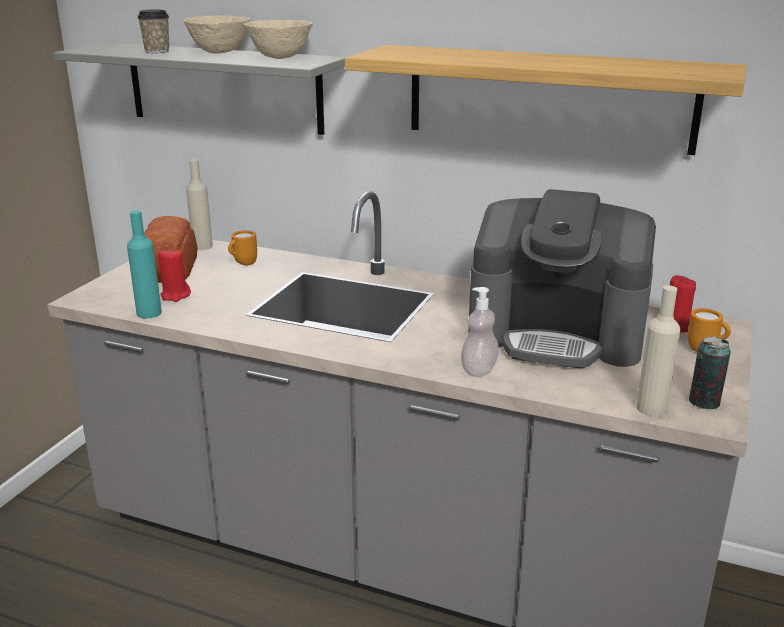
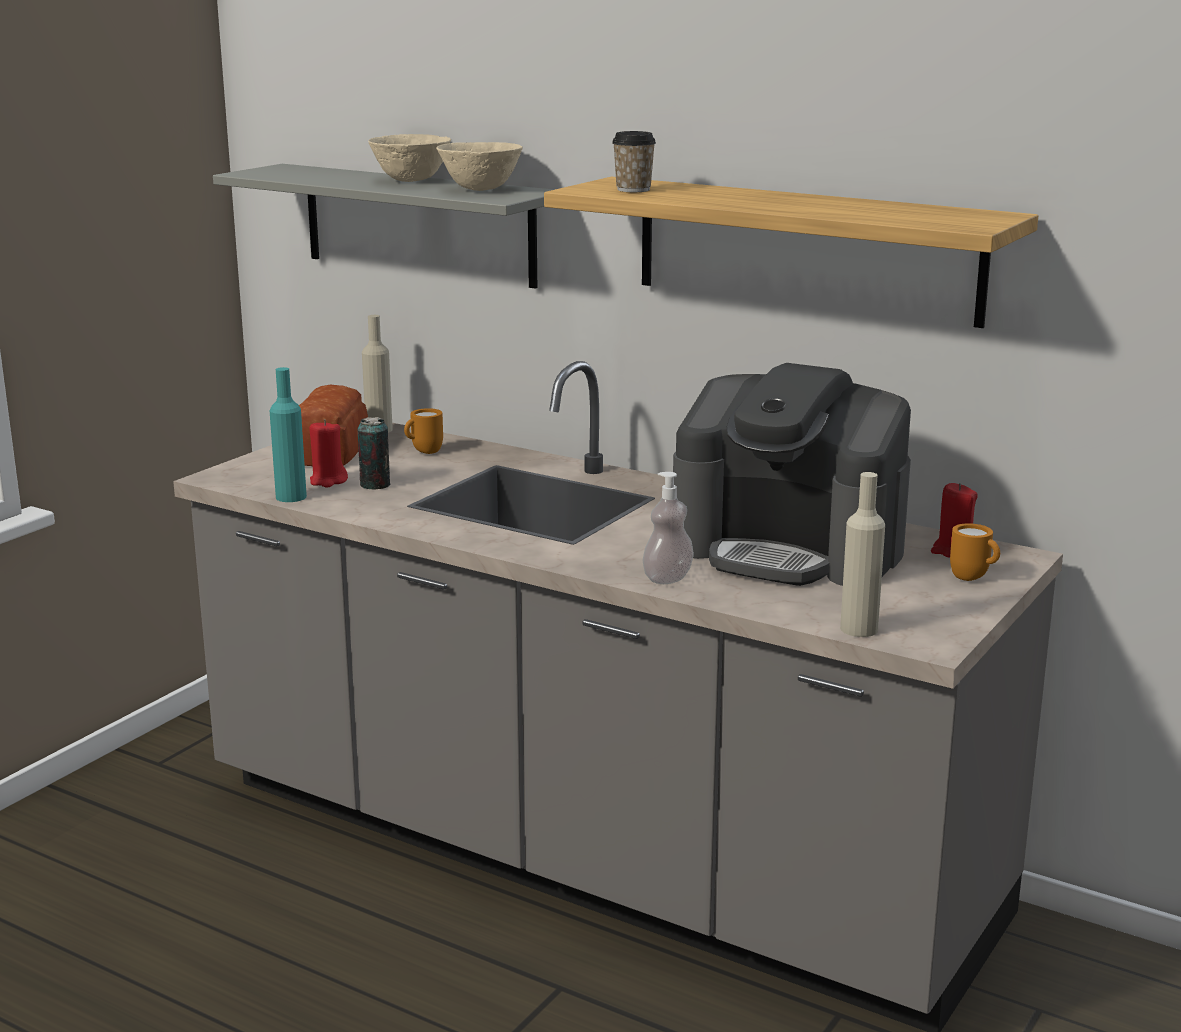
camera: 10 degrees right, 5 degrees down
(157, 51) = (336, 177): cup -> cup (633, 190)
(704, 402) = (930, 628): can -> can (375, 485)

